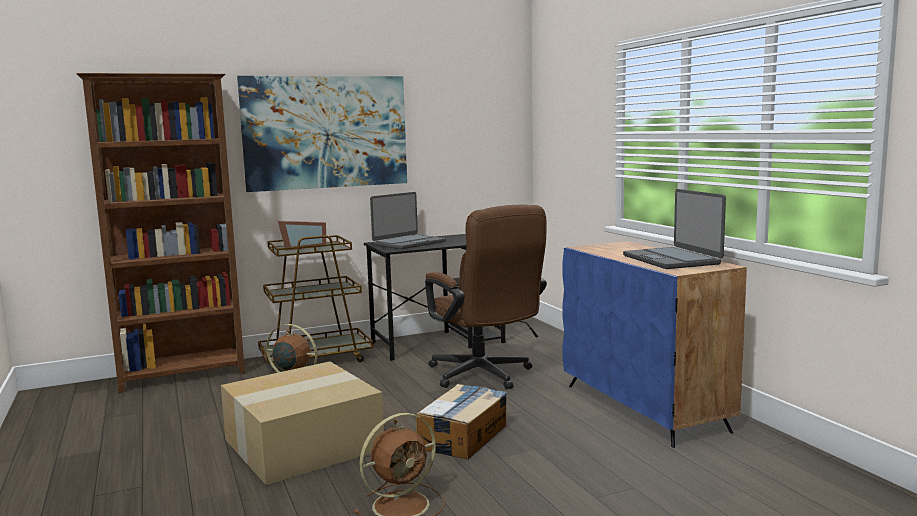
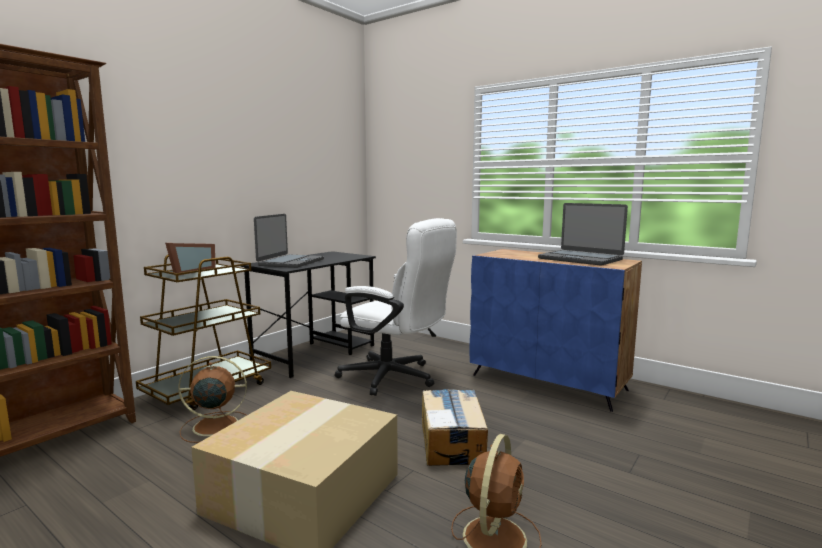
camera: 30 degrees left, 0 degrees up
(326, 132) = (200, 149): picture -> none
(485, 376) = (396, 378): brown office chair -> white office chair

